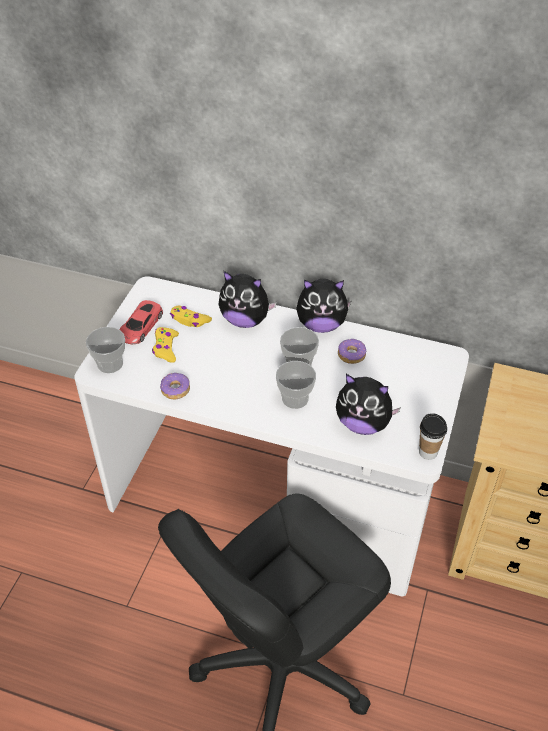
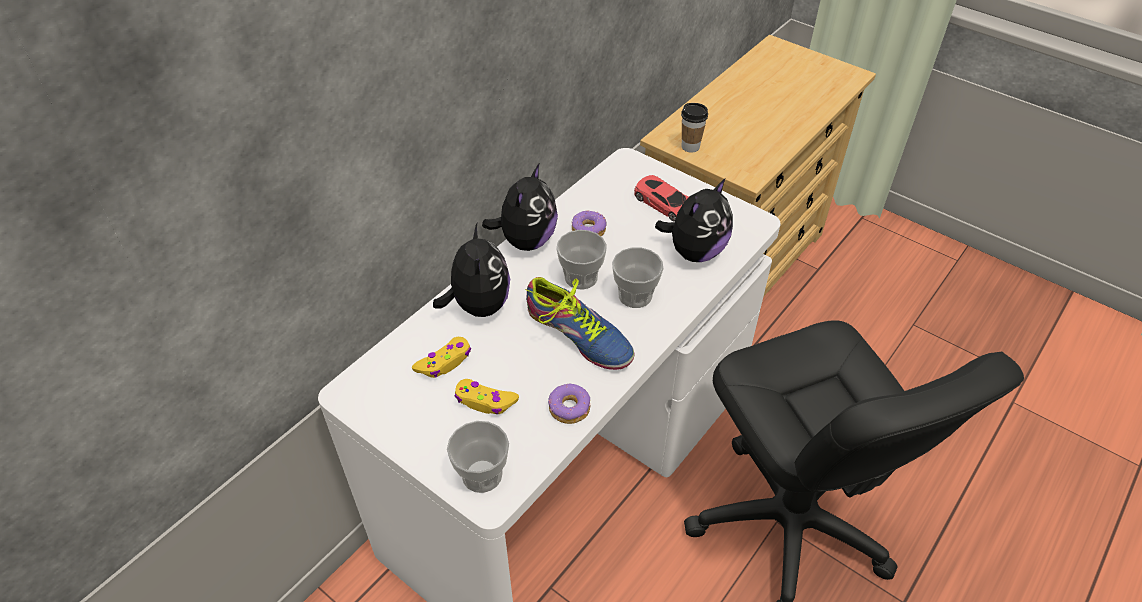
camera: 70 degrees left, 0 degrees up
(140, 326) = (424, 421): red toy car -> red toy car (666, 204)
(242, 377) = (579, 334): none -> shoe
(245, 320) = (478, 305): plush toy -> plush toy turned 45 degrees counterclockwise
(428, 452) = (751, 217): cup -> cup (690, 147)

